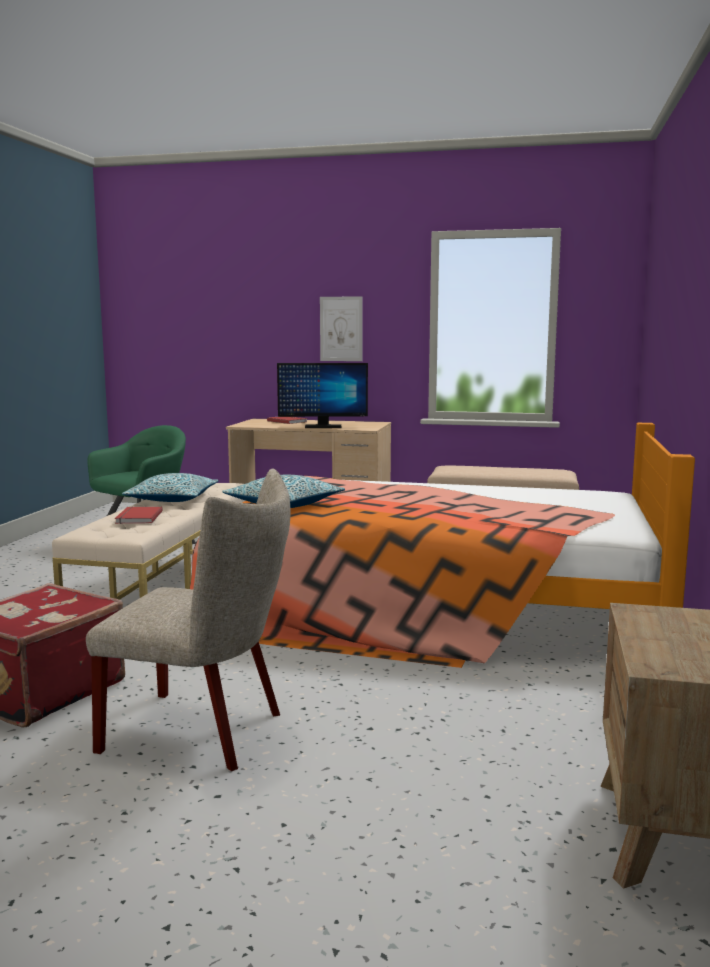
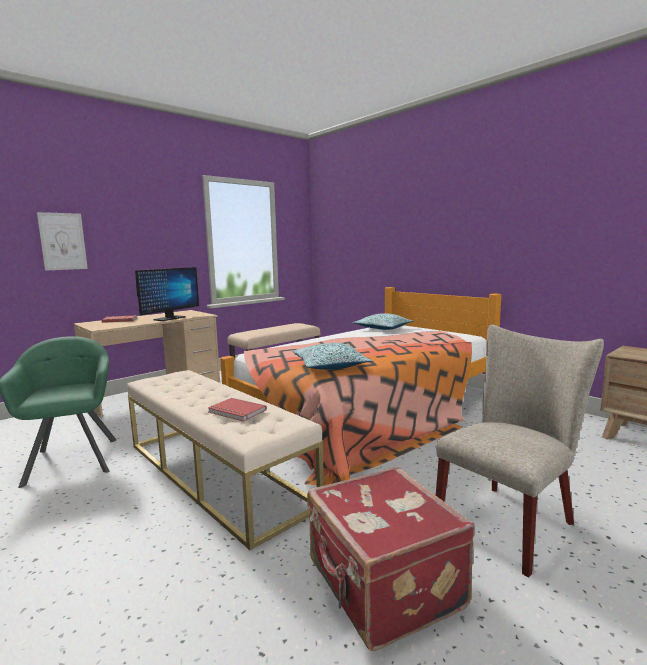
camera: 55 degrees left, 0 degrees up
(172, 499) = (189, 394): pillow -> pillow (383, 329)
(341, 329) = (144, 243): picture -> picture (63, 241)

